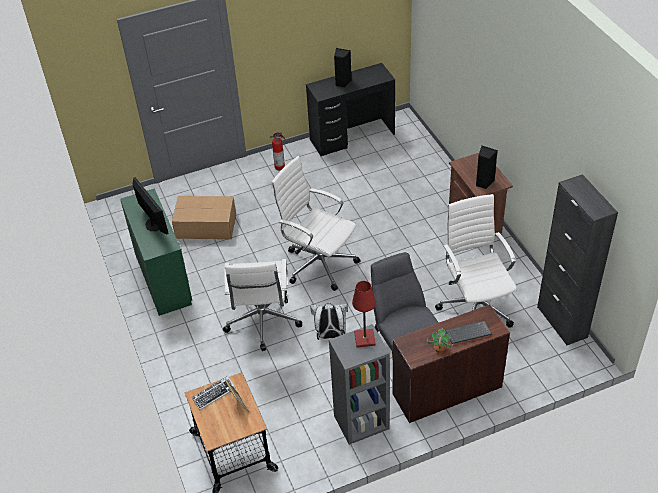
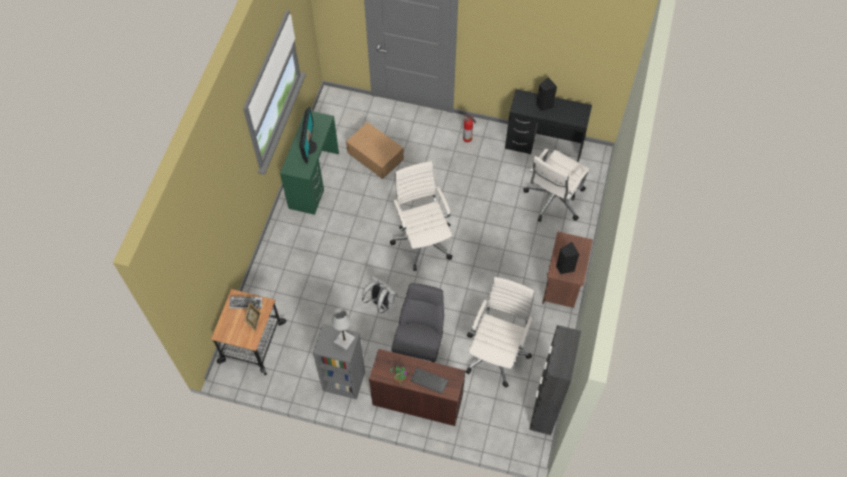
camera: 35 degrees right, 15 degrees up
(262, 322) = (347, 260): white office chair -> white office chair (553, 200)
(364, 339) = (344, 340): red table lamp -> white table lamp

